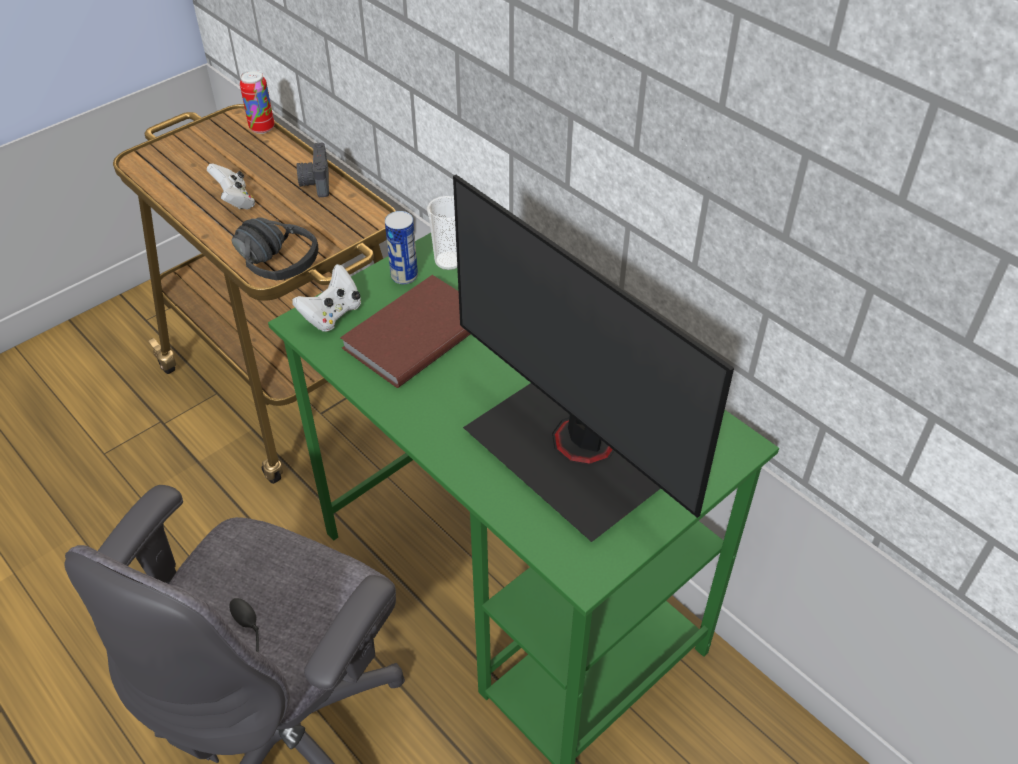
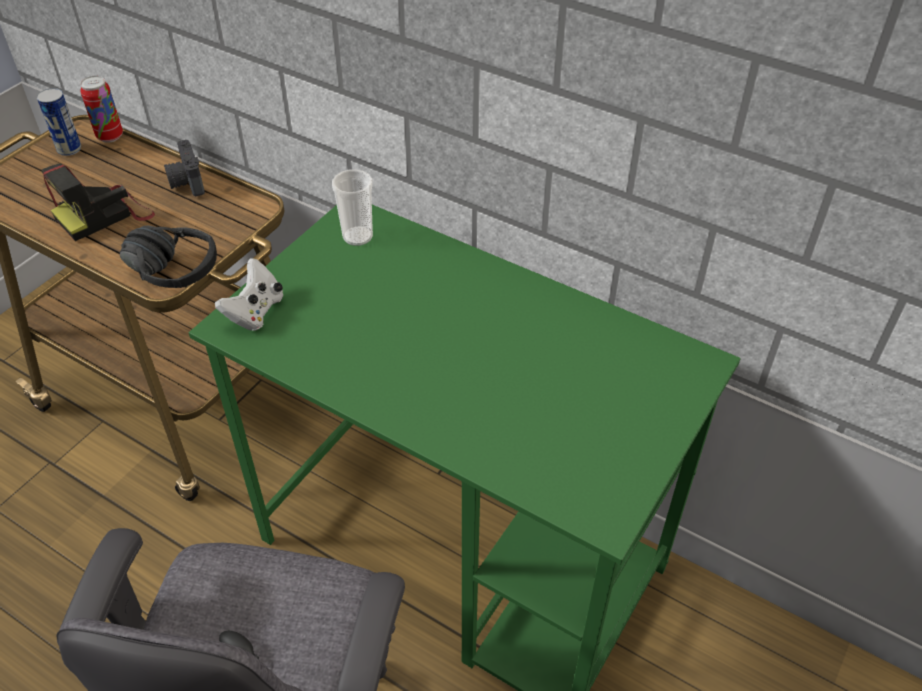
camera: 15 degrees left, 0 degrees up
(235, 201) = (105, 215): white game controller -> camera
(404, 276) = (317, 259): can -> can (69, 149)
(413, 334) = (347, 316): brown book -> none
(574, 451) = (550, 401): monitor -> none

